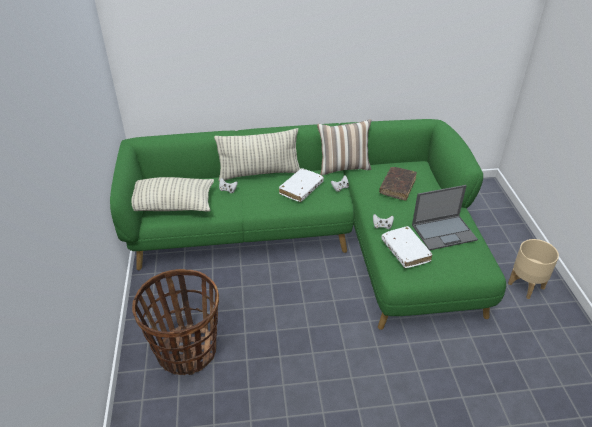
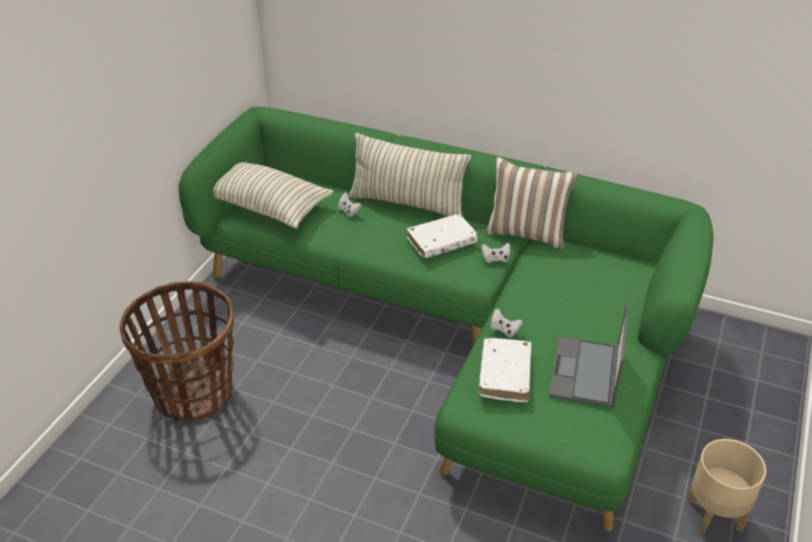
camera: 30 degrees right, 0 degrees up
(397, 187) = (575, 285): brown book -> none
(444, 232) = (585, 372): laptop -> laptop turned 90 degrees clockwise

